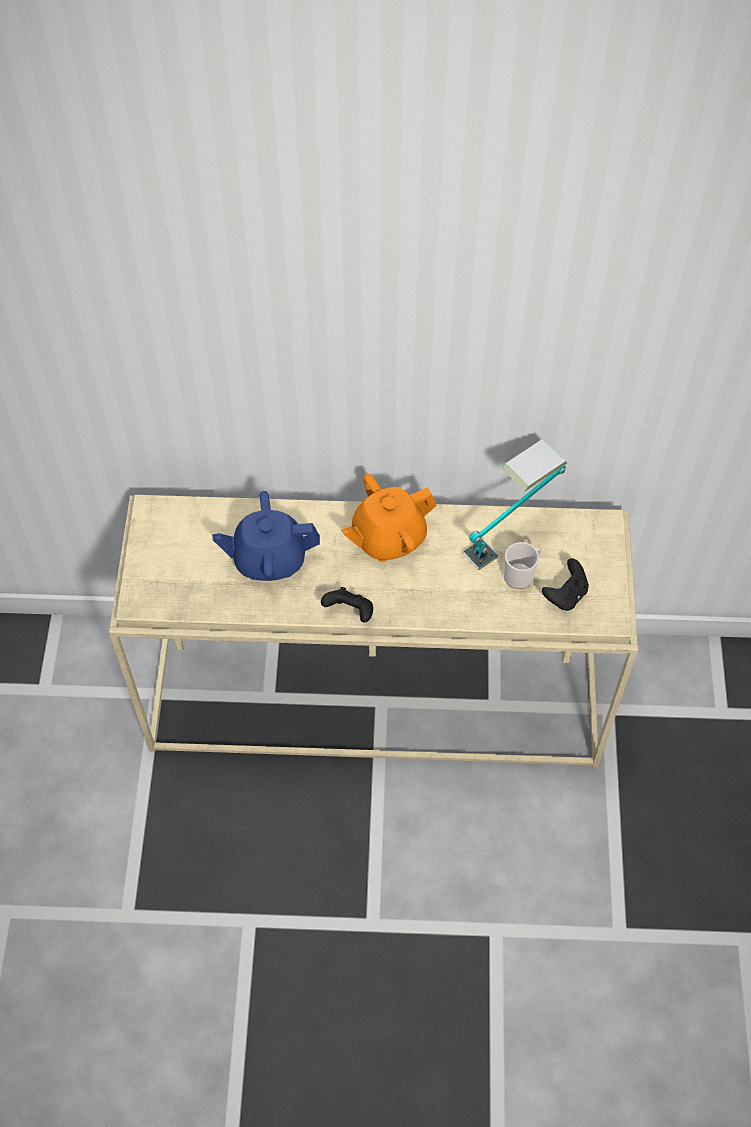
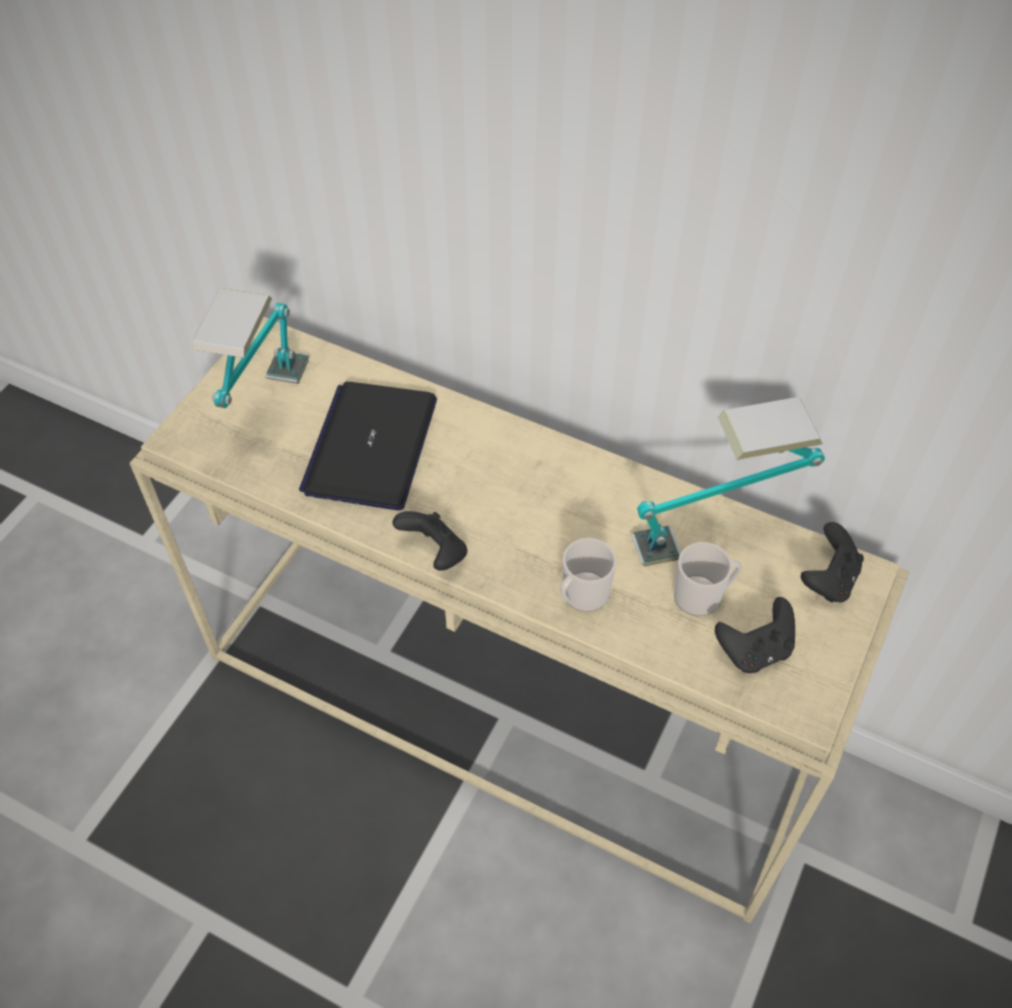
camera: 25 degrees right, 5 degrees down
(187, 560) = (269, 411): none -> table lamp
(269, 559) = (371, 446): blue teapot -> laptop
(388, 537) = (541, 478): orange teapot -> none
(452, 603) = (582, 596): none -> mug
(588, 535) = (828, 580): none -> black game controller

